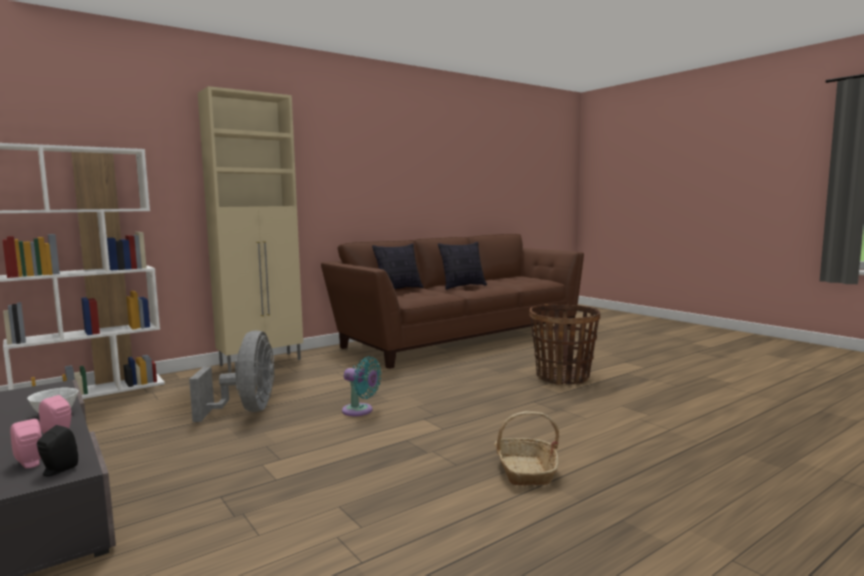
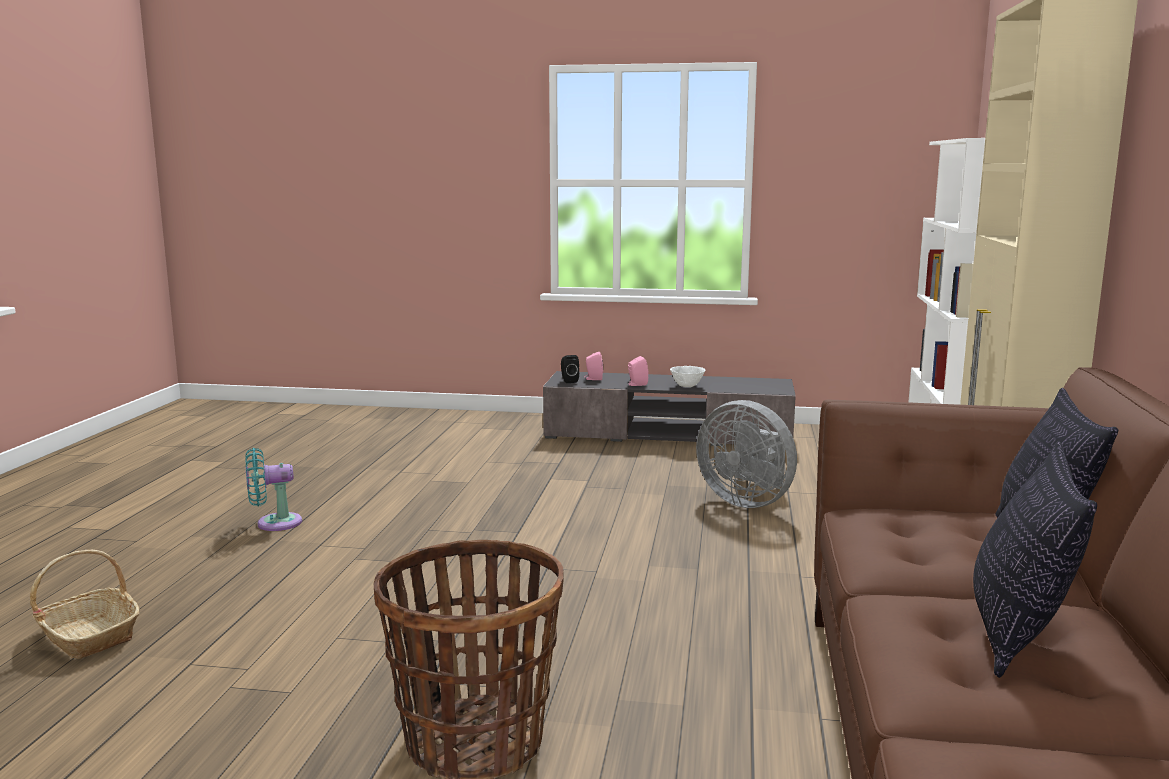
camera: 135 degrees right, 5 degrees up
(360, 411) = (641, 541): turquoise fan -> turquoise fan (274, 523)
(525, 471) = (353, 545): basket -> basket (88, 636)

